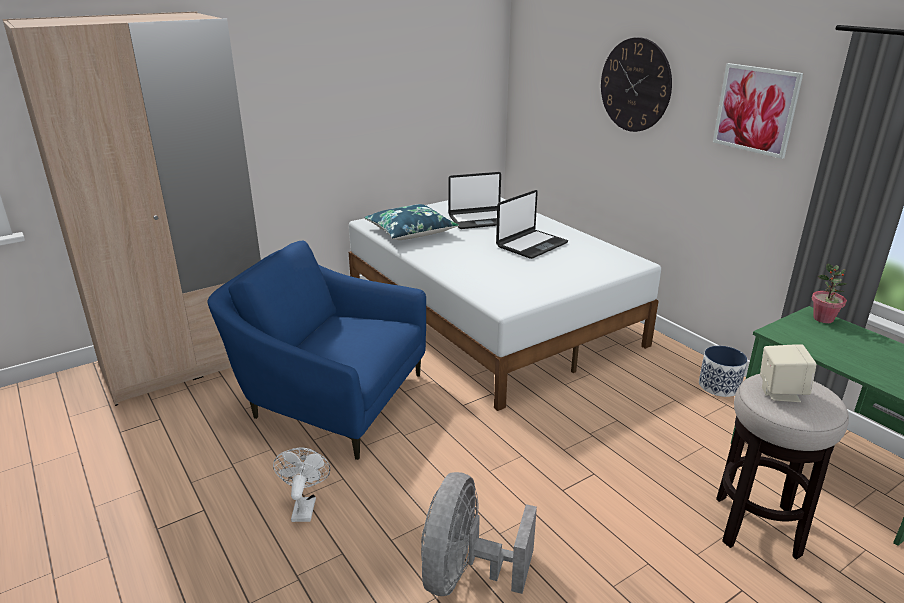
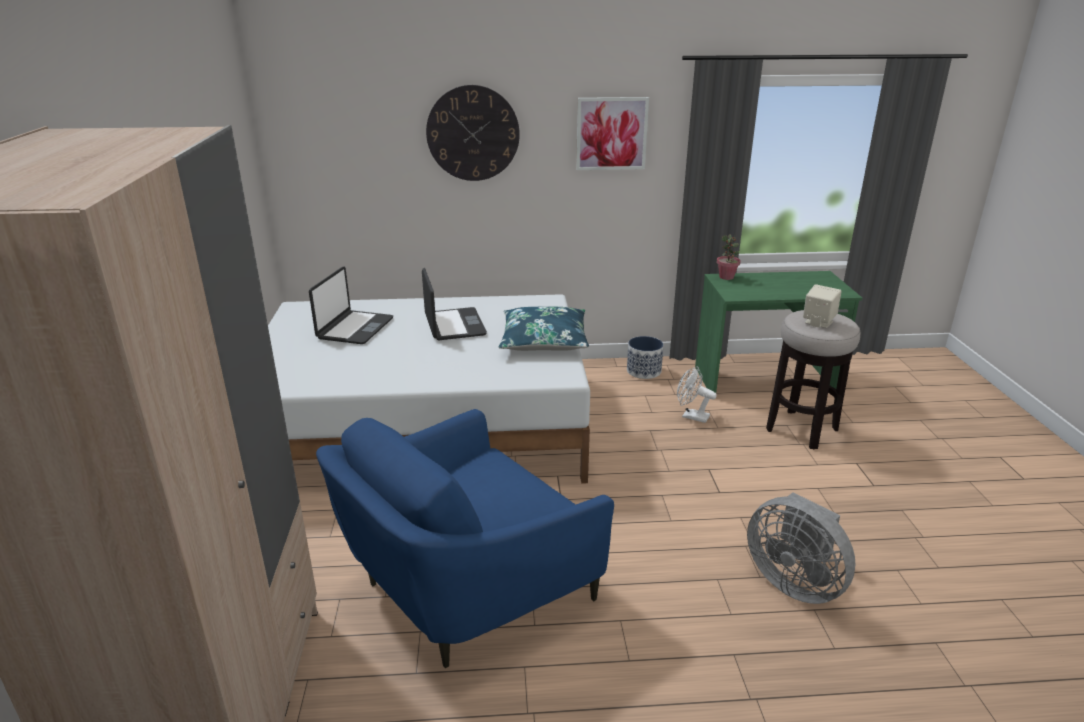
camera: 60 degrees left, 0 degrees up
(304, 506) = (647, 664): white fan -> white fan (691, 416)
(411, 232) = (324, 371): blue pillow -> blue pillow (544, 340)

